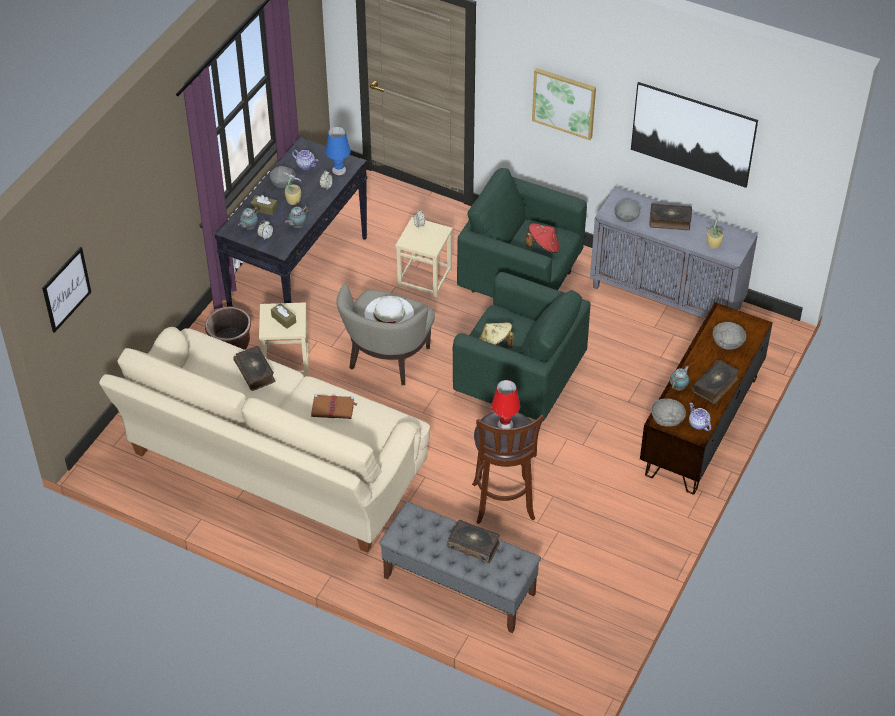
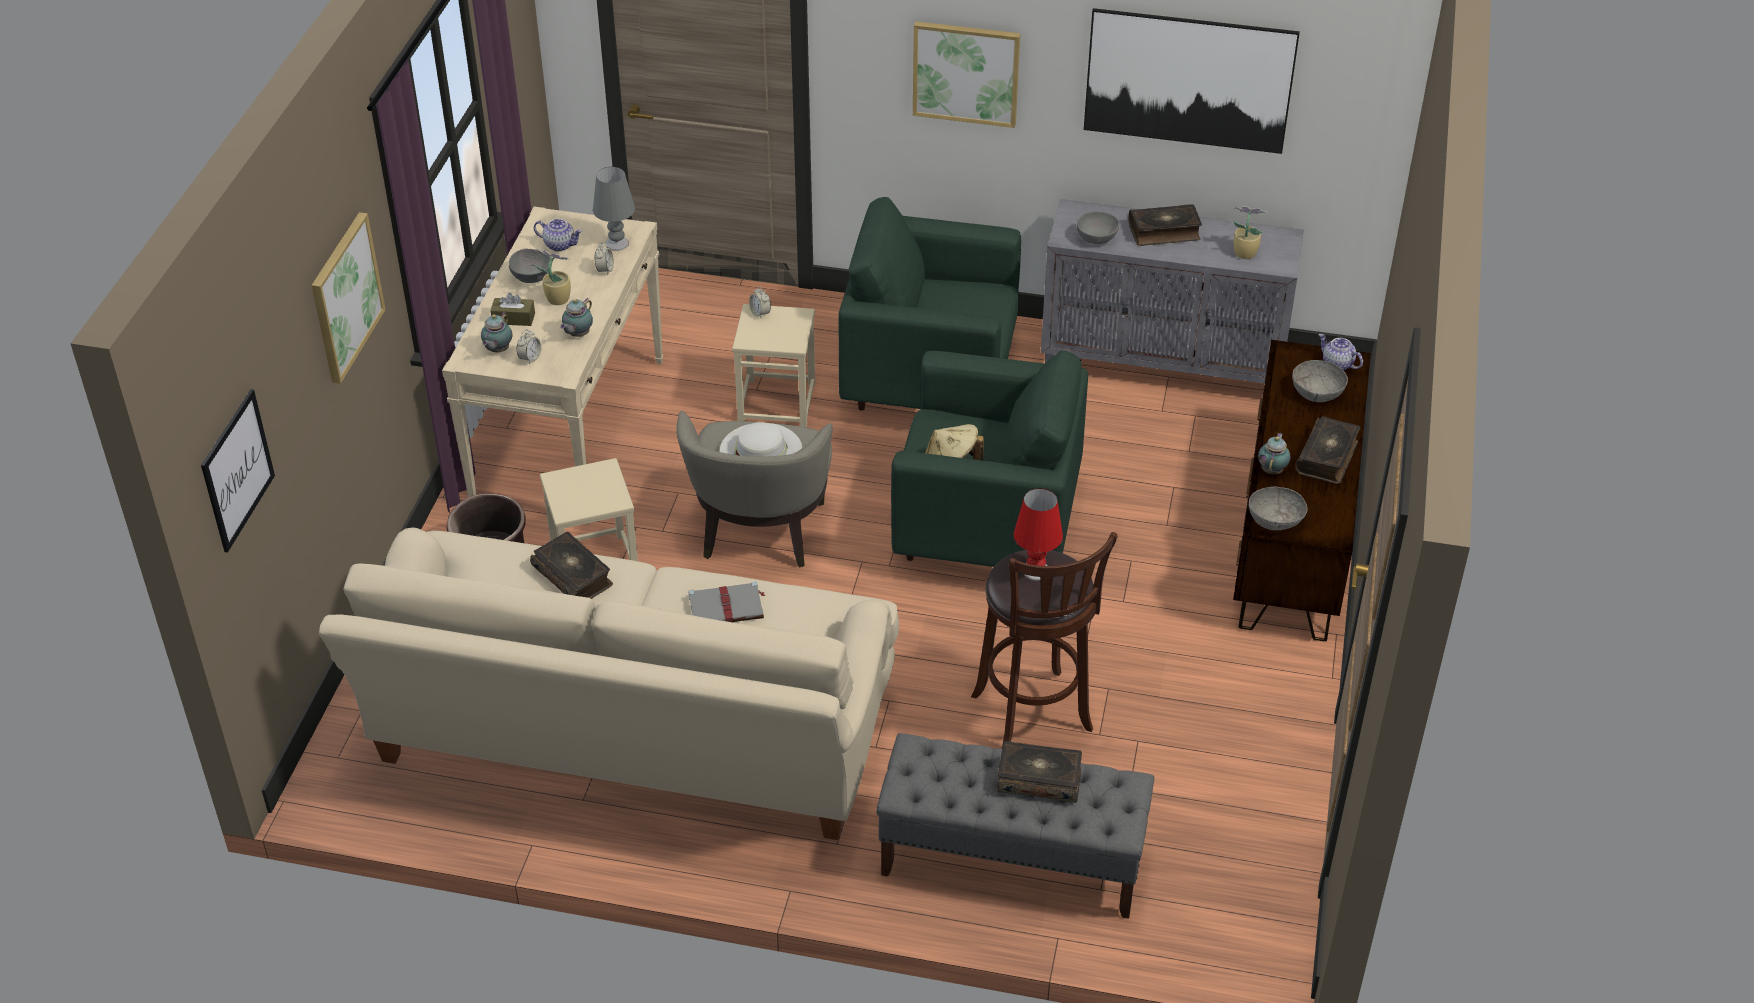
camera: 15 degrees left, 5 degrees down
(153, 193) = (345, 297): none -> picture
(283, 319) = (588, 490): brown tissue box -> none
(298, 273) = (569, 430): black console table -> beige console table
(333, 408) = (727, 607): brown book -> grey book
(339, 170) = (617, 243): blue table lamp -> grey table lamp
(543, 247) = (969, 311): red hat -> none
(698, 424) = (1326, 518): teapot -> teapot (1337, 364)

